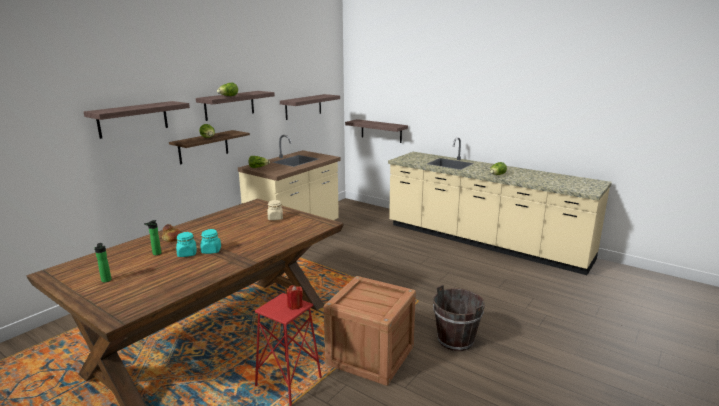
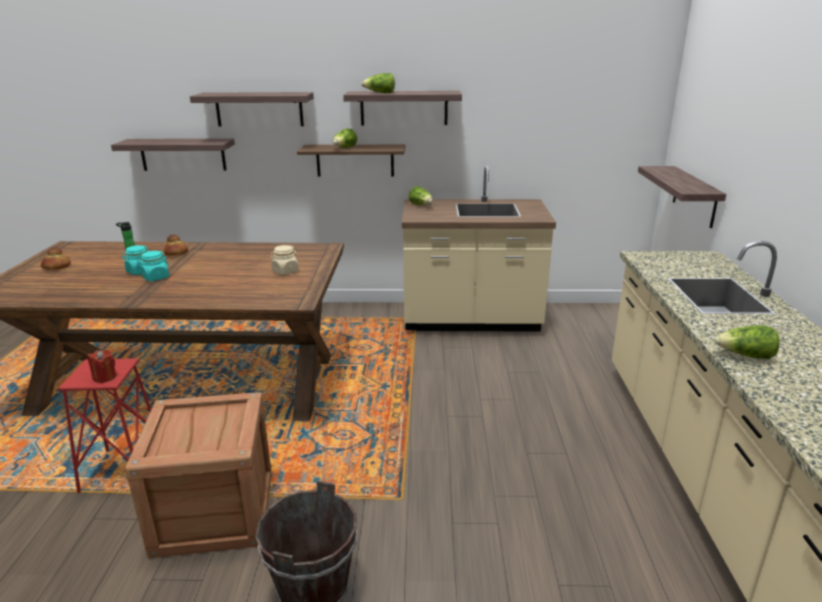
camera: 55 degrees right, 5 degrees up
(106, 281) = (56, 267): bottle -> bread
(303, 107) = (557, 127): shelf -> shelf (183, 154)

